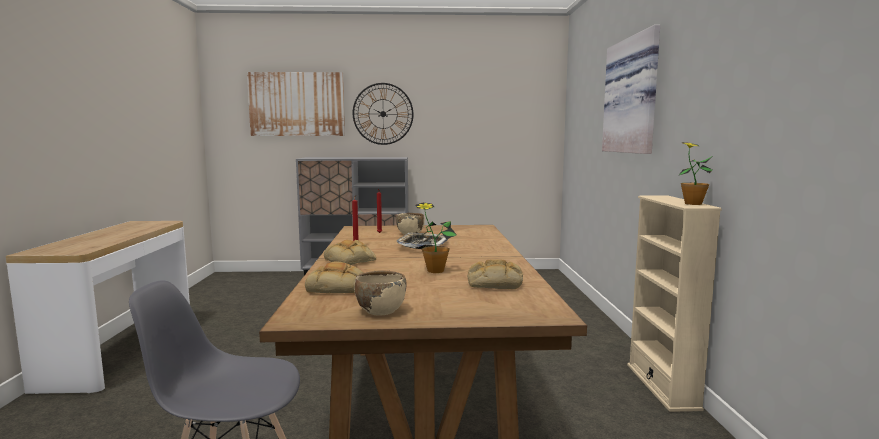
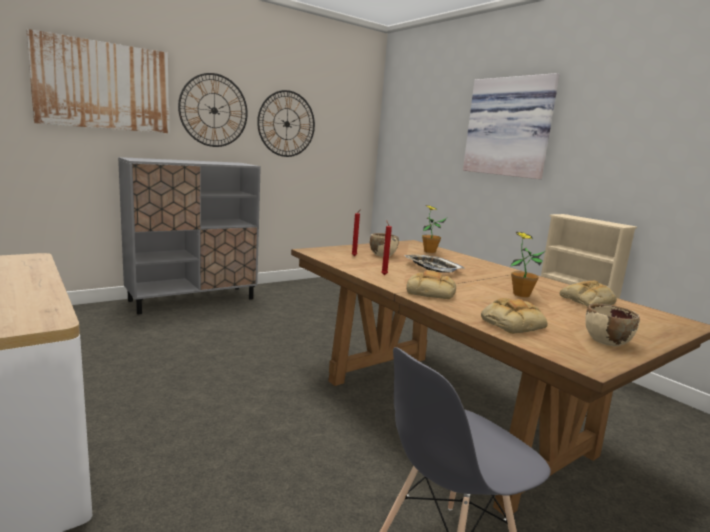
camera: 35 degrees left, 5 degrees up
(453, 119) = (286, 124): none -> wall clock
(693, 204) = (614, 223): potted plant -> potted plant (429, 251)

